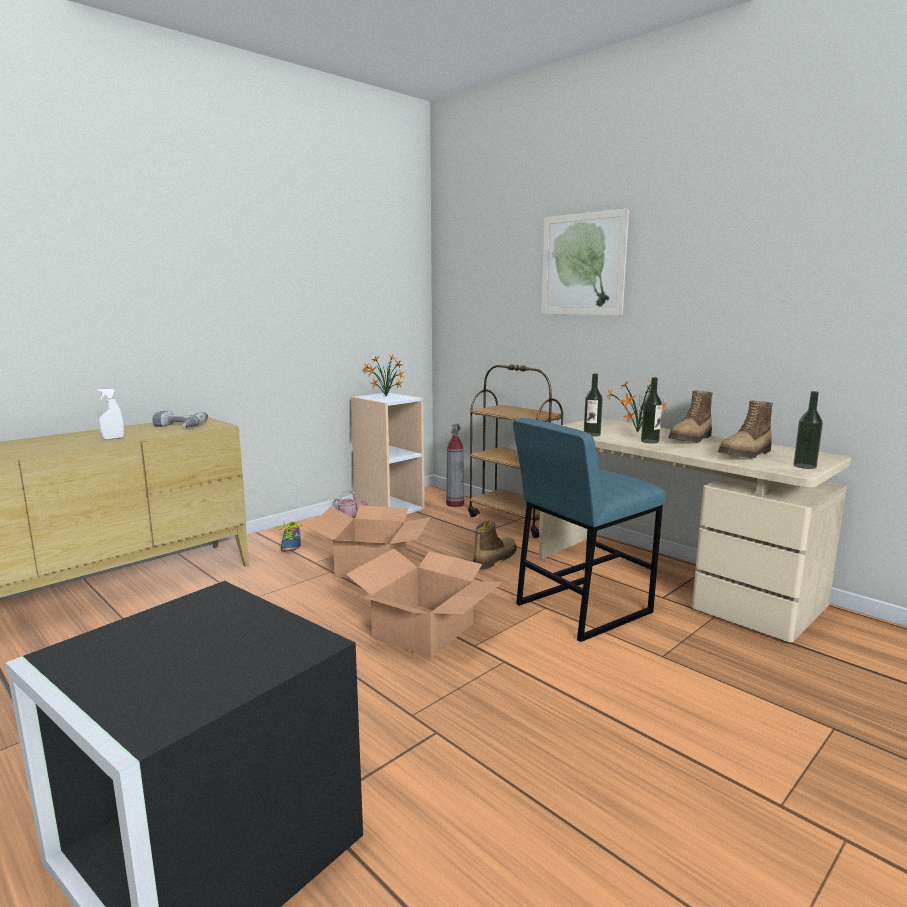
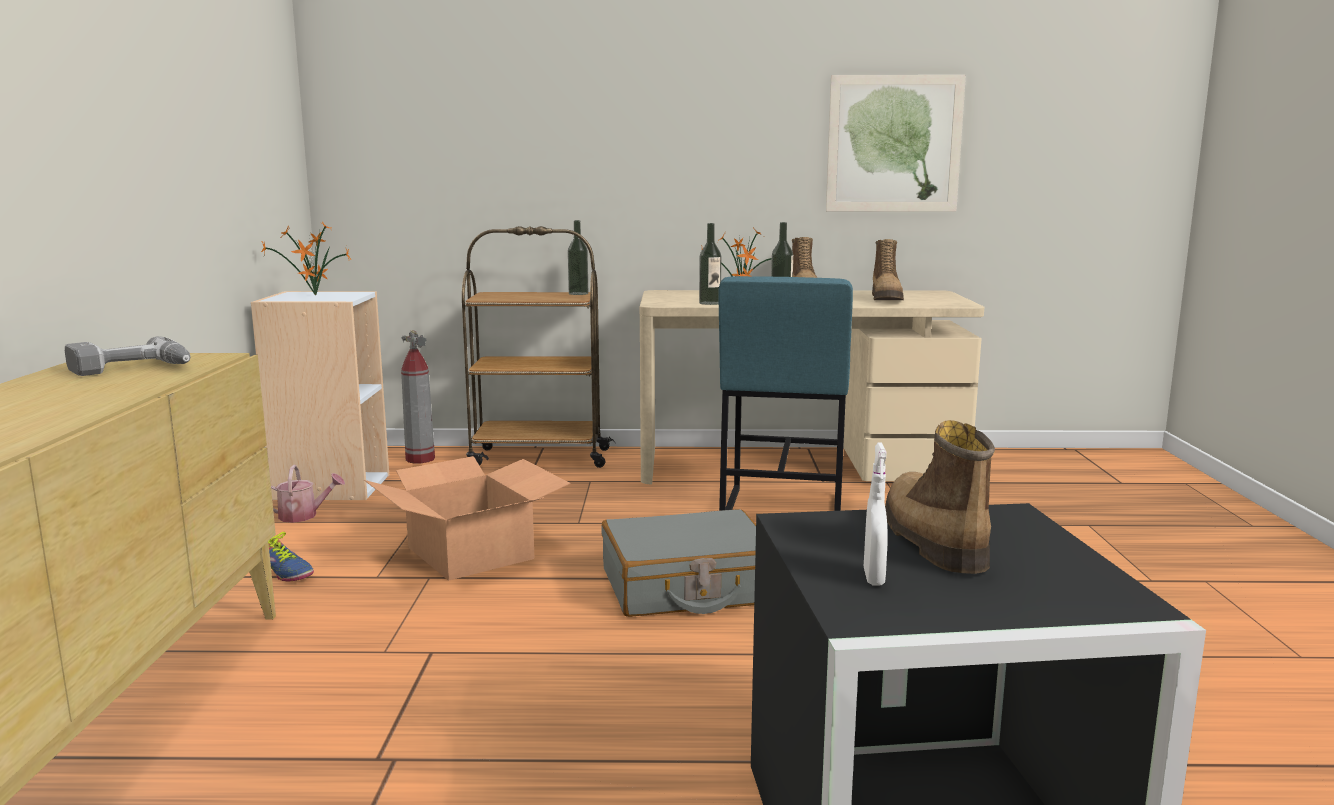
camera: 45 degrees left, 0 degrees up
(113, 438) = (84, 401): white spray bottle -> white spray bottle (873, 577)
(424, 631) = (687, 587): cardboard box -> grey suitcase
(494, 559) = (604, 500): boot -> boot (930, 539)
(582, 264) = (606, 83): picture -> picture (894, 144)
(804, 466) = (951, 300): bottle -> bottle (578, 293)

